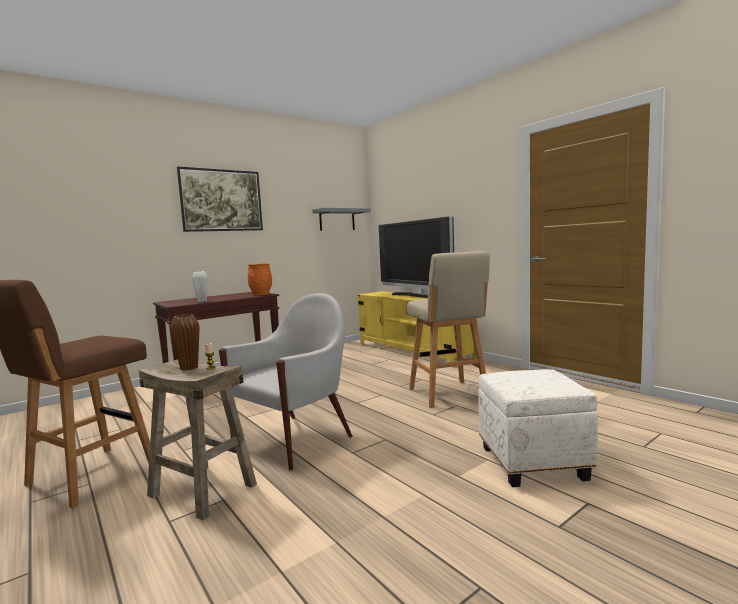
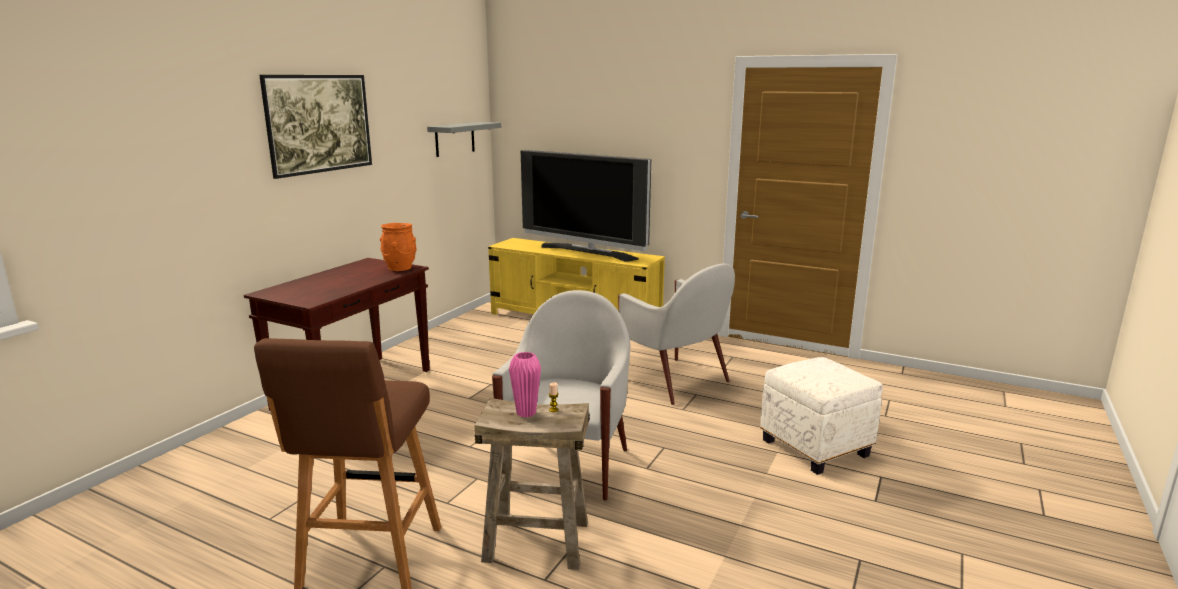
camera: 25 degrees left, 10 degrees up
(189, 368) = (526, 413): brown vase -> pink vase
(202, 301) = (336, 290): white vase -> none
(449, 395) = (676, 381): beige stool -> white armchair

